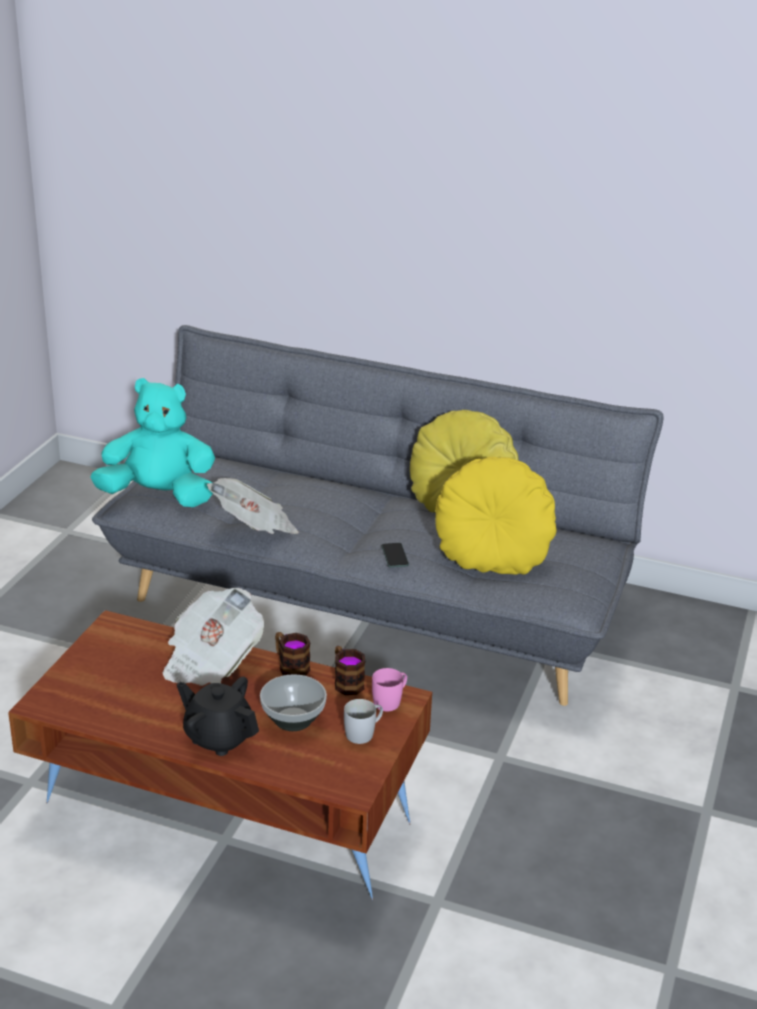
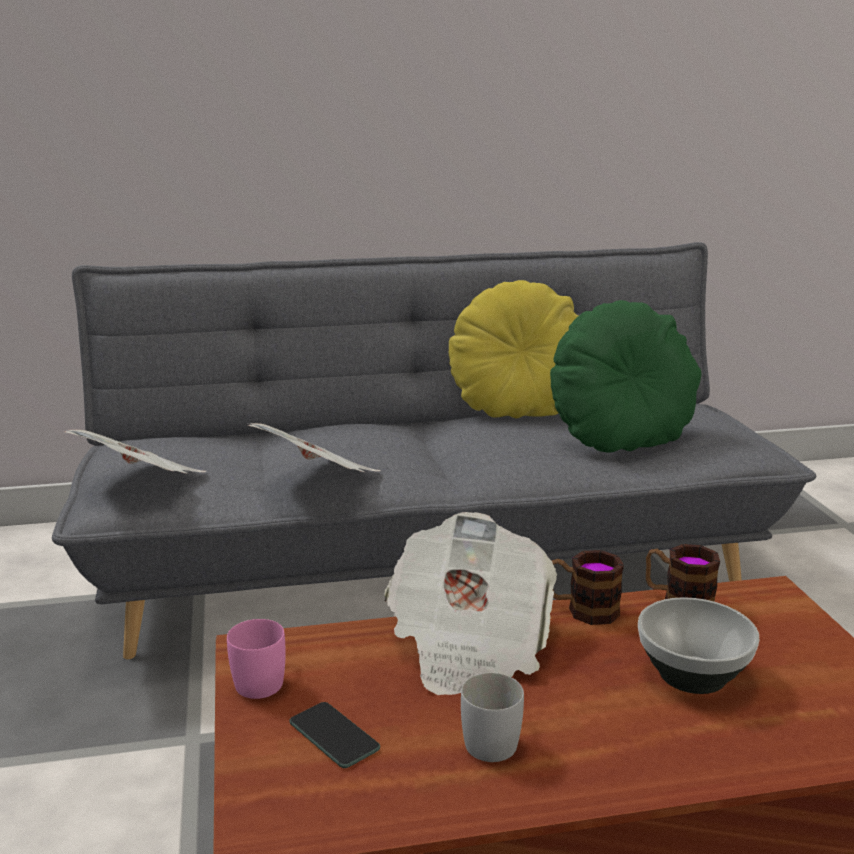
camera: 30 degrees left, 10 degrees down
(159, 496) = (141, 484): turquoise plush toy -> newspaper
(218, 737) = (634, 747): black teapot -> none
(364, 733) = (800, 654): white mug -> white mug (494, 738)
(390, 701) = (763, 603): pink mug -> pink mug (263, 679)
(395, 556) = (521, 461): phone -> phone (334, 736)
(492, 563) = (620, 443): yellow pillow -> green pillow

